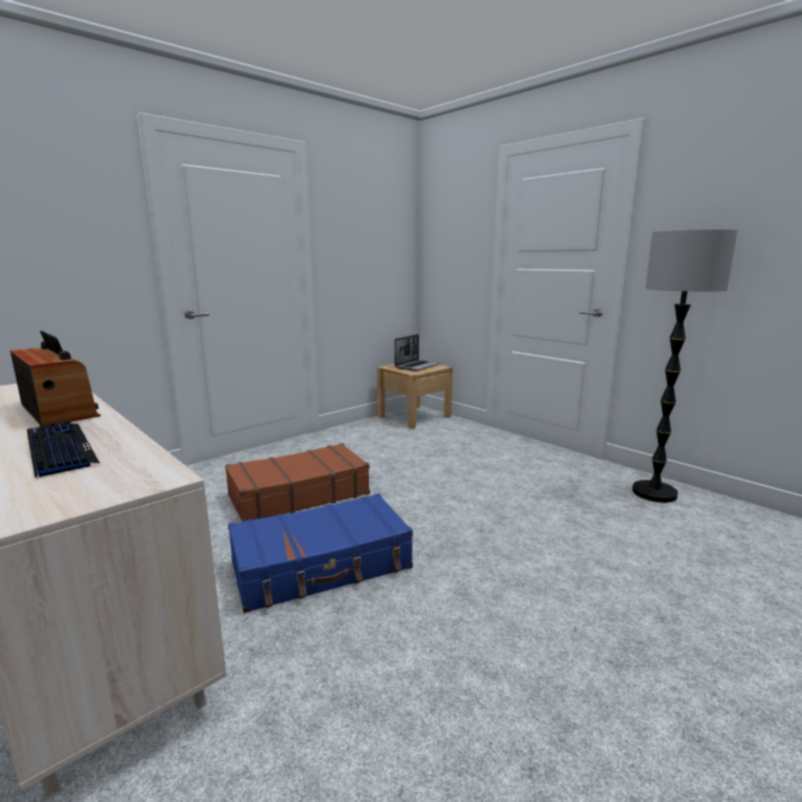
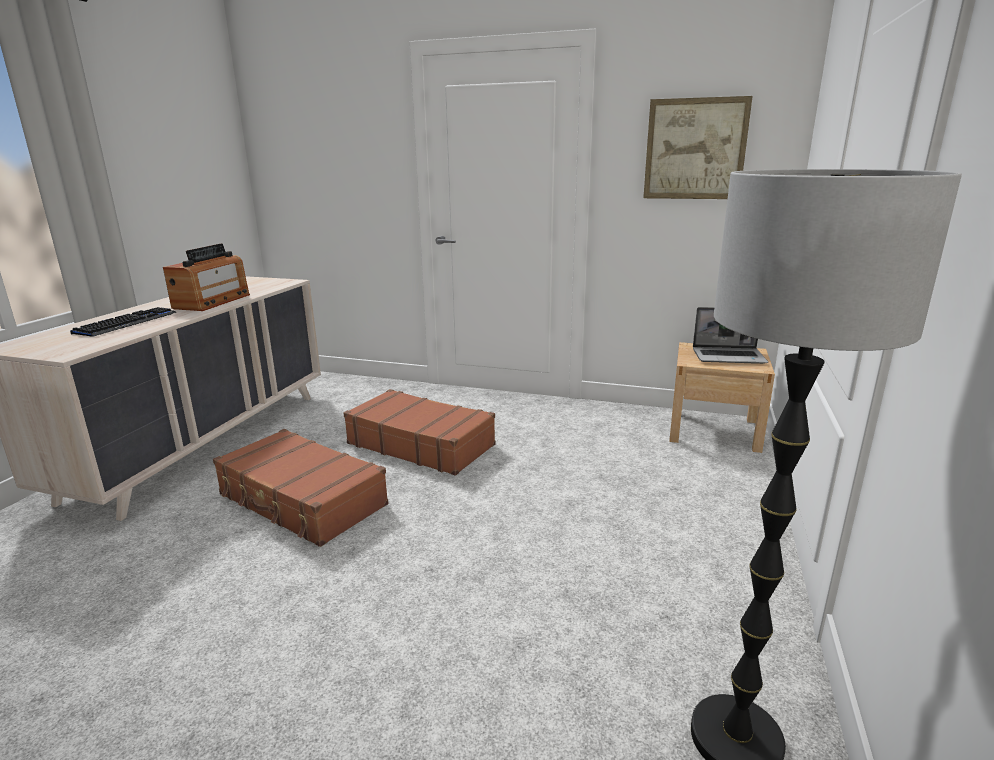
camera: 60 degrees right, 5 degrees up
(322, 566) = (302, 500): blue suitcase -> brown suitcase
(369, 235) = (695, 149): none -> picture

